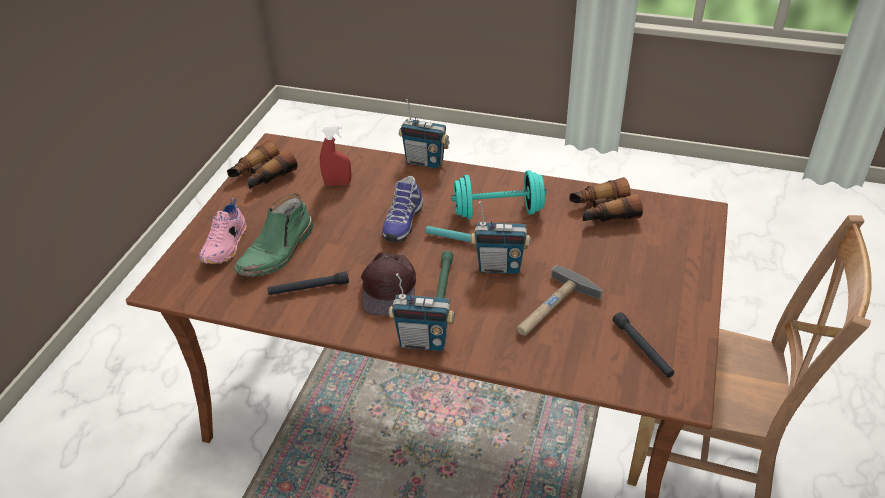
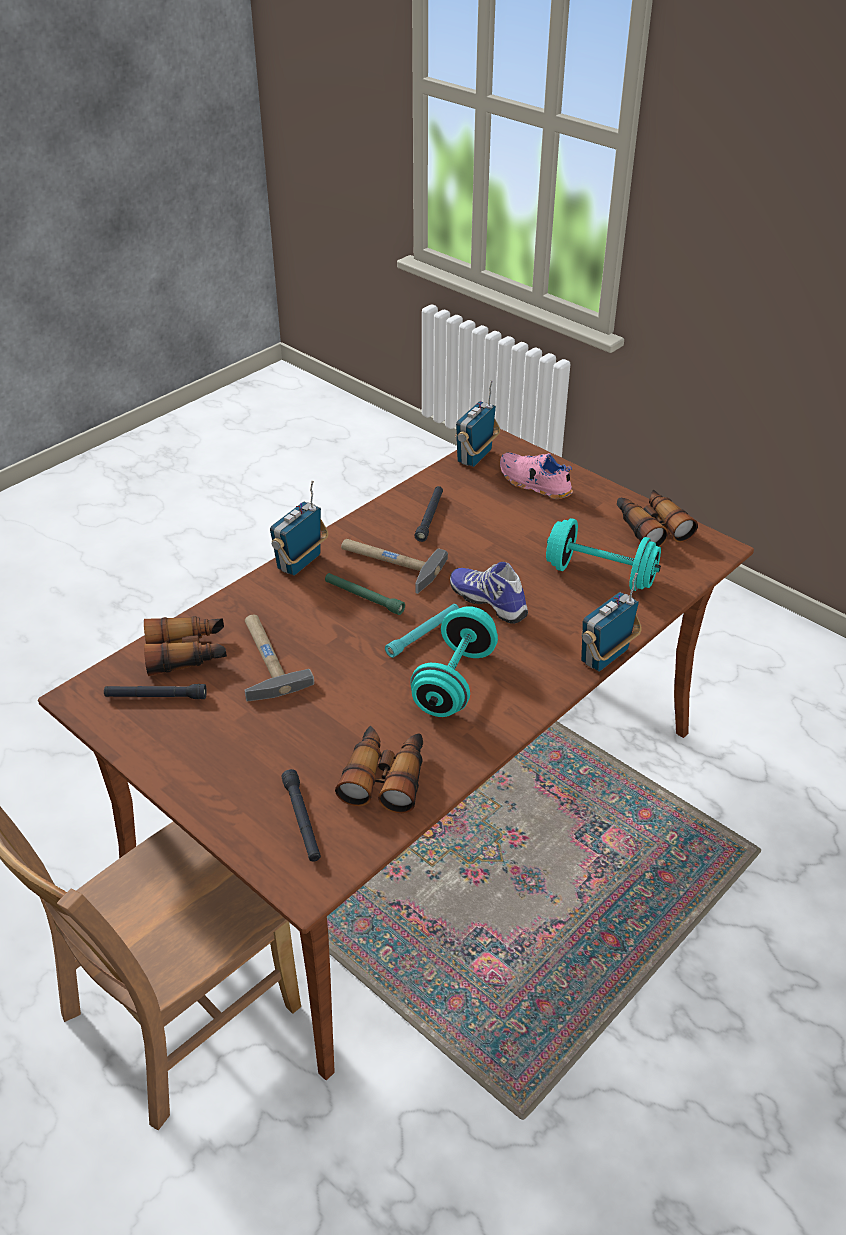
camera: 115 degrees right, 0 degrees up
(277, 252) = (500, 510): green boot -> none
(337, 183) = (600, 575): red spray bottle -> turquoise dumbbell
(390, 288) = (389, 563): brown cap -> hammer
(499, 266) = (358, 646): radio -> radio (475, 457)
(585, 356) = (187, 653): none -> binoculars
(666, 230) = (302, 820): none -> black flashlight

